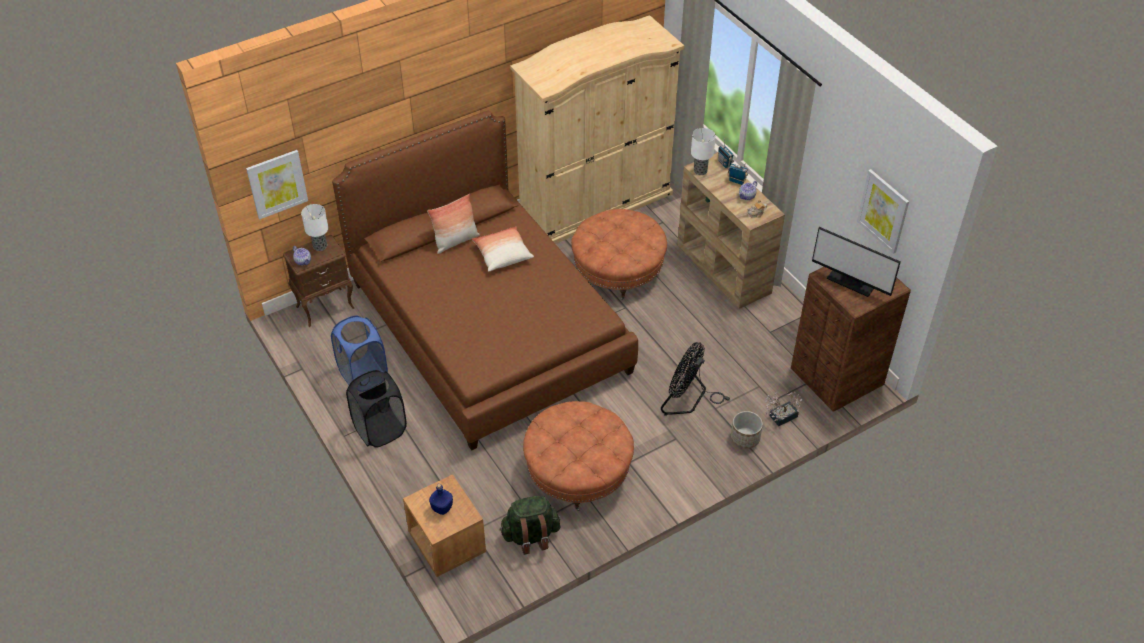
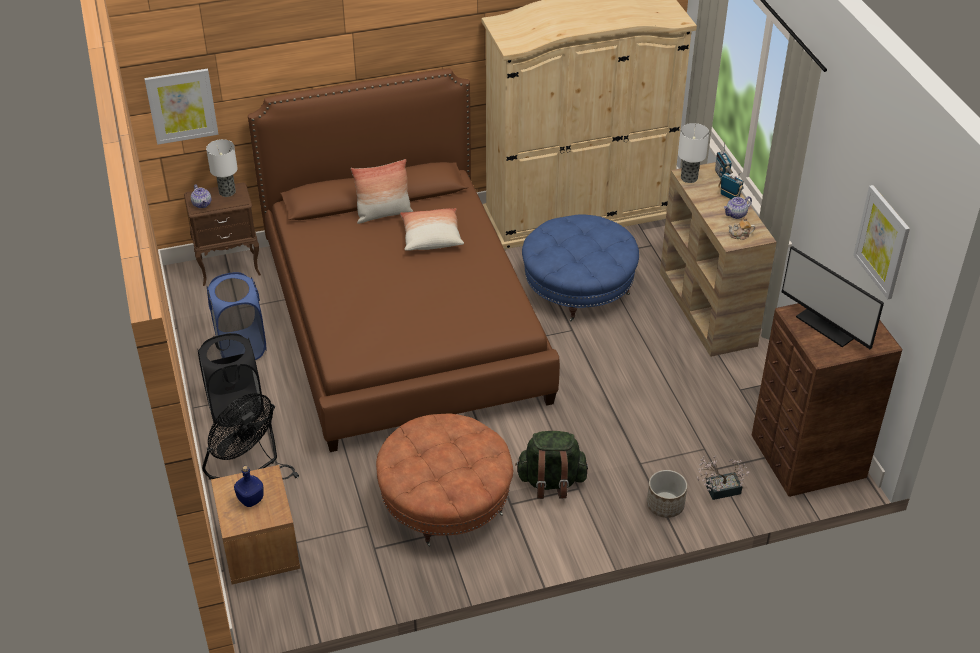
camera: 15 degrees right, 5 degrees down
(531, 536) = (361, 563): green backpack -> green backpack (551, 482)
(618, 270) = (578, 288): brown ottoman -> blue ottoman
(691, 396) = (615, 444): black fan -> black fan (254, 463)

